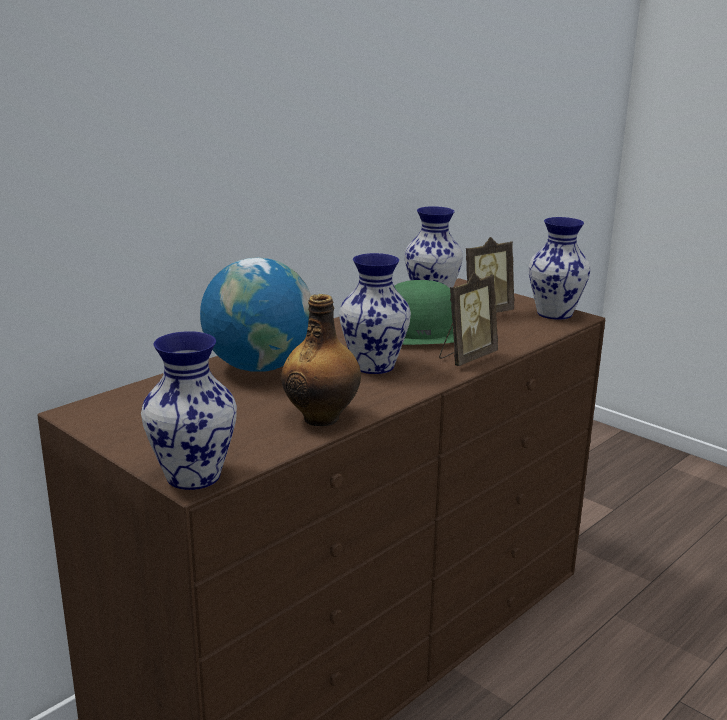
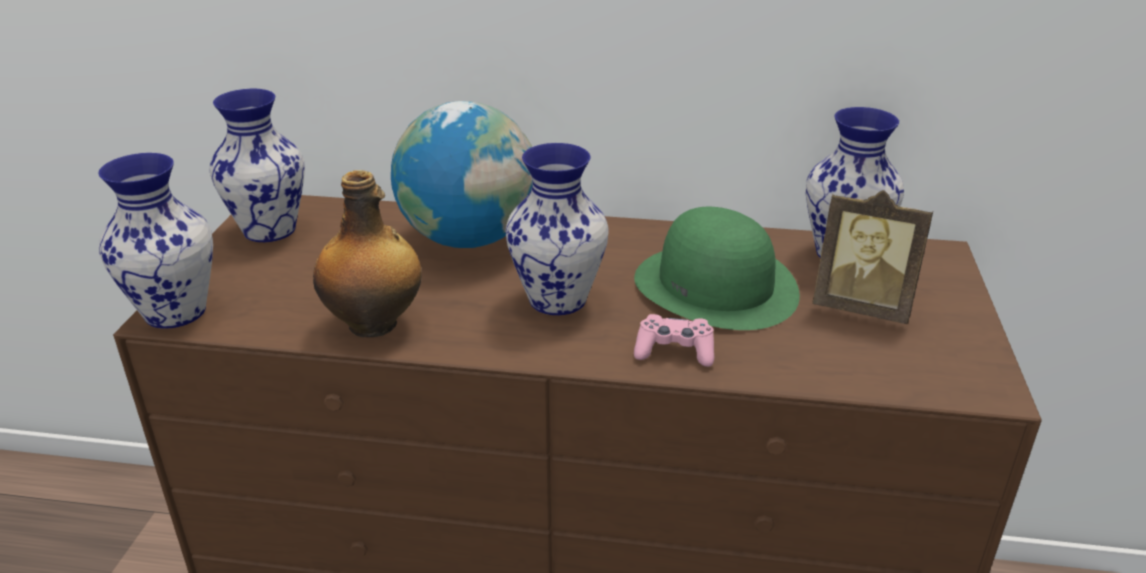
camera: 55 degrees right, 10 degrees up
(466, 357) = (674, 351): picture frame -> pink game controller
(554, 313) = (966, 364): vase -> vase (271, 229)

